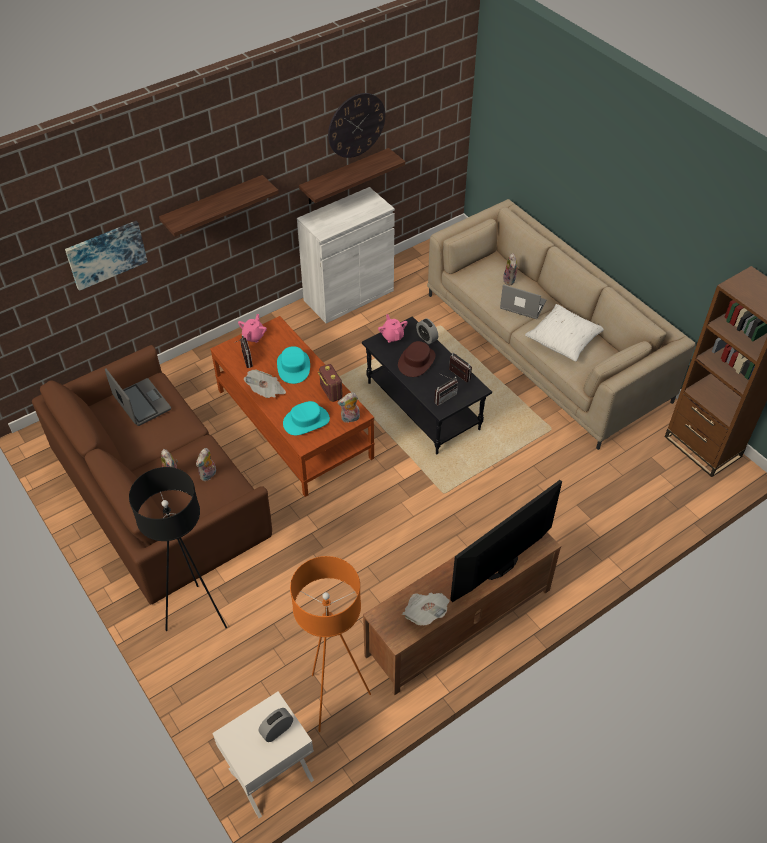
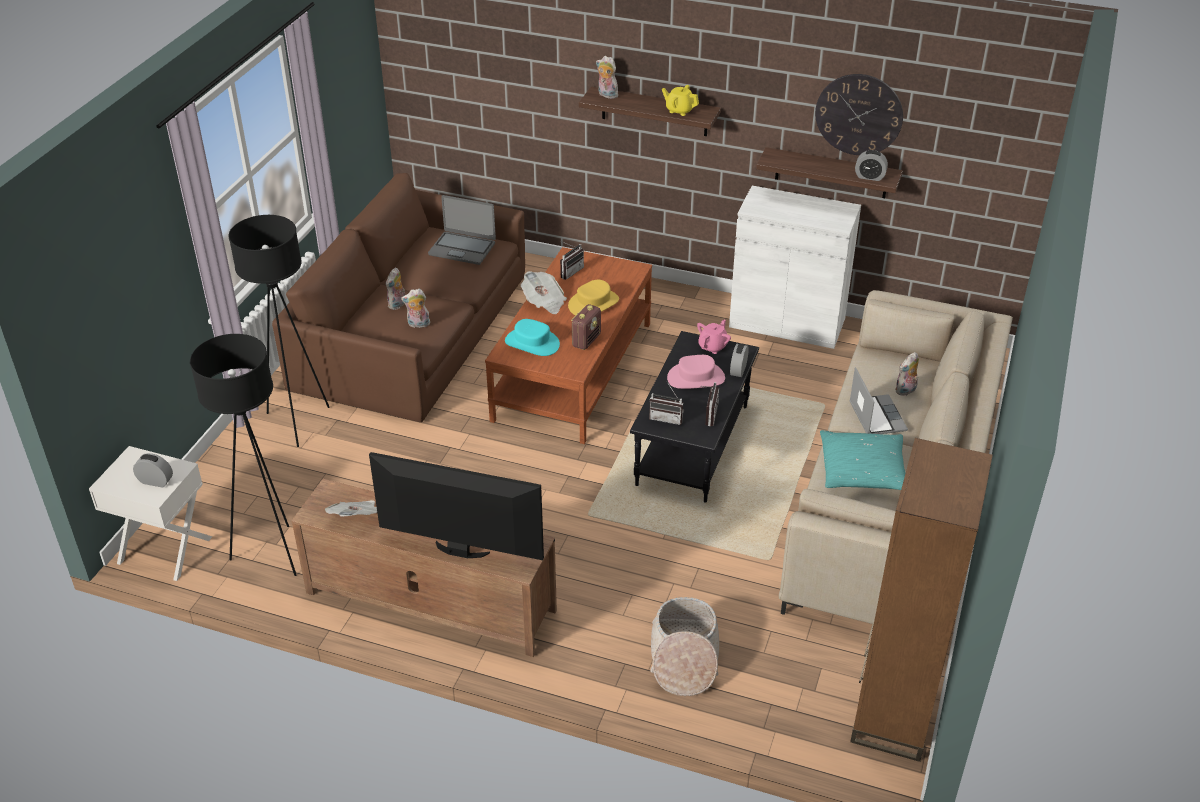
camera: 55 degrees right, 10 degrees down
(106, 254) = (528, 95): picture -> none
(141, 403) = (462, 248): laptop -> laptop turned 90 degrees clockwise
(244, 193) = (679, 110): none -> yellow teapot
(253, 336) = (606, 263): pink teapot -> none
(293, 367) = (593, 303): turquoise hat -> yellow hat
(334, 700) = (271, 553): orange floor lamp -> black floor lamp
(350, 419) = (564, 368): plush toy -> plush toy (606, 95)
(382, 163) = (869, 177): none -> alarm clock
(416, 361) = (696, 378): brown hat -> pink hat
(564, 339) = (863, 471): white pillow -> turquoise pillow
(602, 514) = (684, 658): none -> basket

